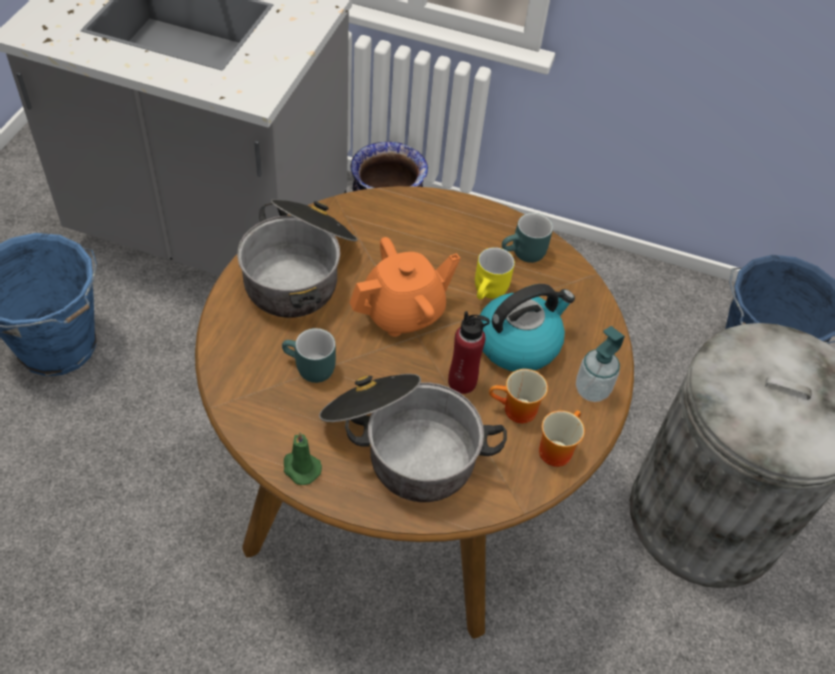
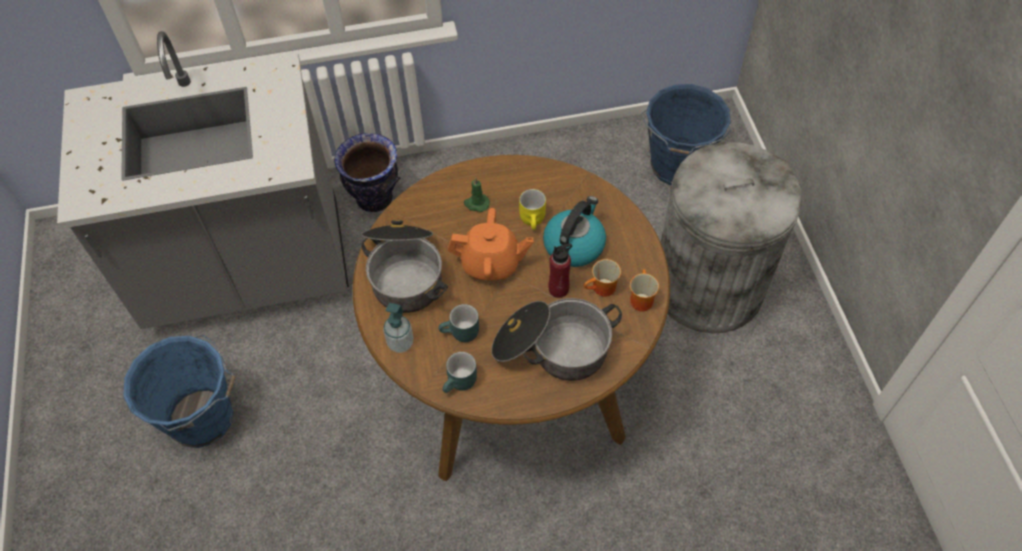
camera: 25 degrees left, 5 degrees up
(300, 468) = (503, 398): green candle -> green candle (476, 204)
(403, 312) = (491, 264): orange teapot -> orange teapot turned 60 degrees clockwise
(524, 255) = (537, 183): turquoise mug -> turquoise mug (461, 384)
(592, 390) = (636, 250): soap dispenser -> soap dispenser (400, 343)

